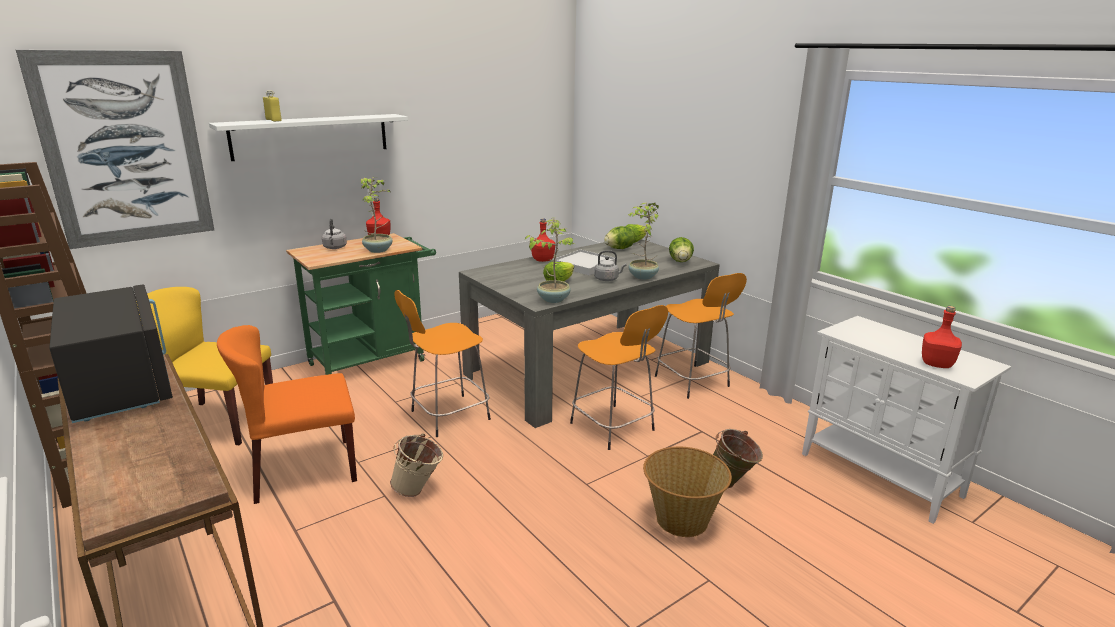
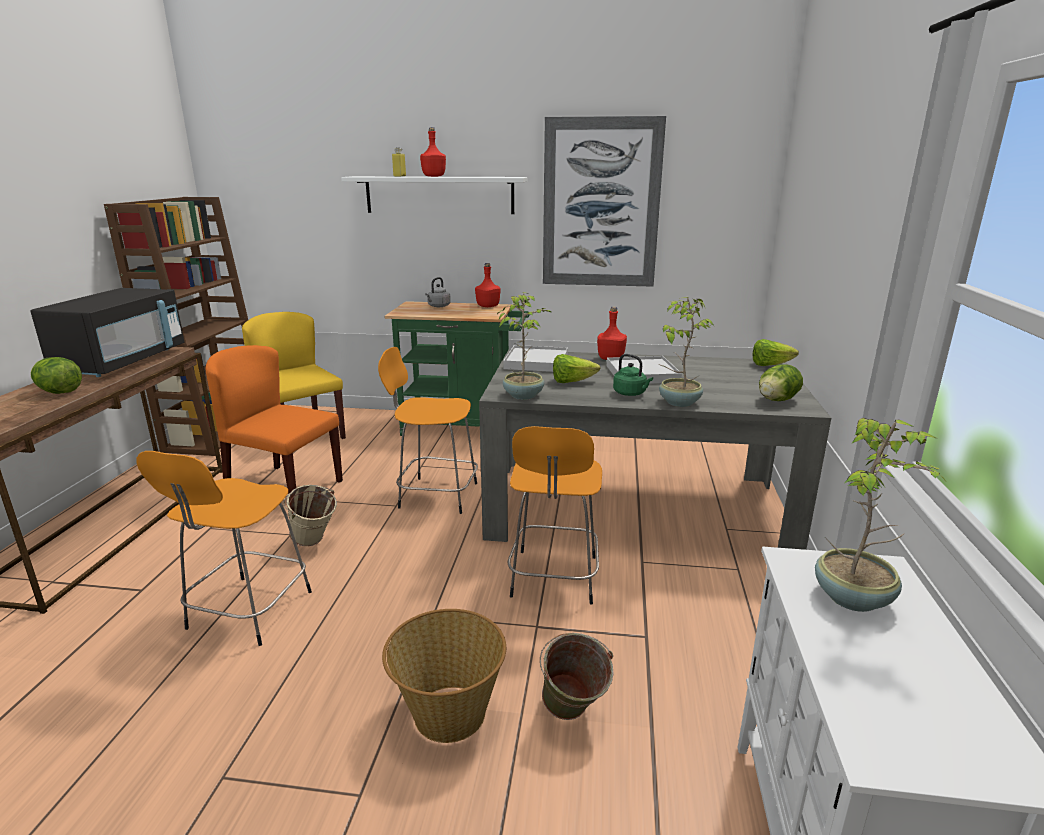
camera: 45 degrees right, 0 degrees up
(125, 149) = (292, 194): picture -> picture (601, 204)
(379, 250) = (463, 314): potted plant -> potted plant (854, 598)
(503, 275) = (536, 362): none -> white tray
(607, 279) = (631, 393): grey kettle -> green kettle
(619, 248) = (729, 368): lettuce -> lettuce (60, 392)
(693, 382) = (736, 577): orange stool -> orange stool (247, 612)
(936, 364) = (869, 699): red bottle -> red bottle (433, 176)

